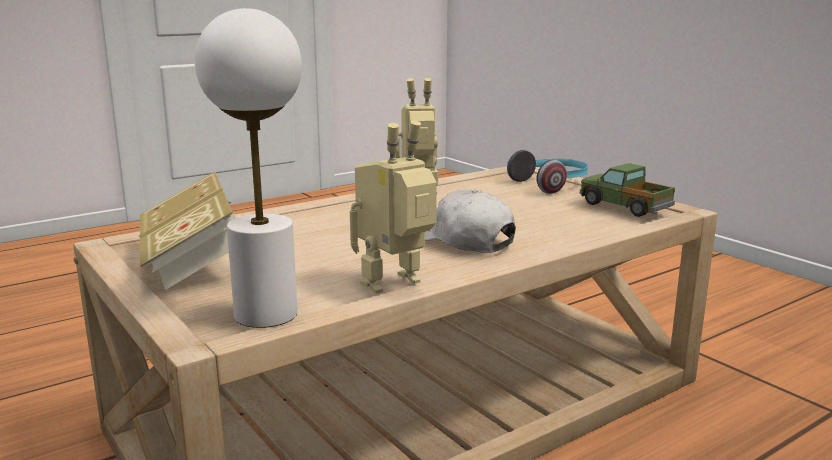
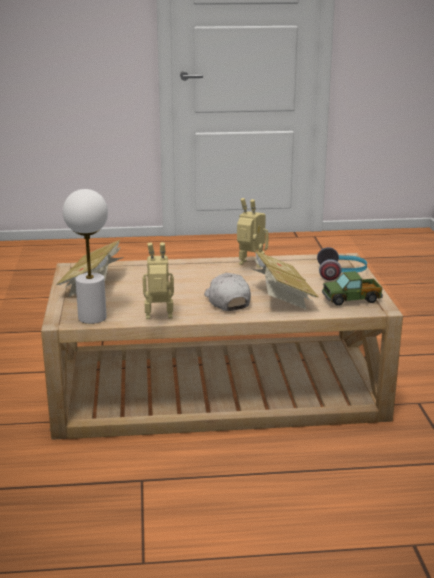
camera: 30 degrees right, 5 degrees up
(532, 221) = (281, 297): none -> book
(625, 207) = (351, 299): toy truck -> toy truck turned 90 degrees counterclockwise

